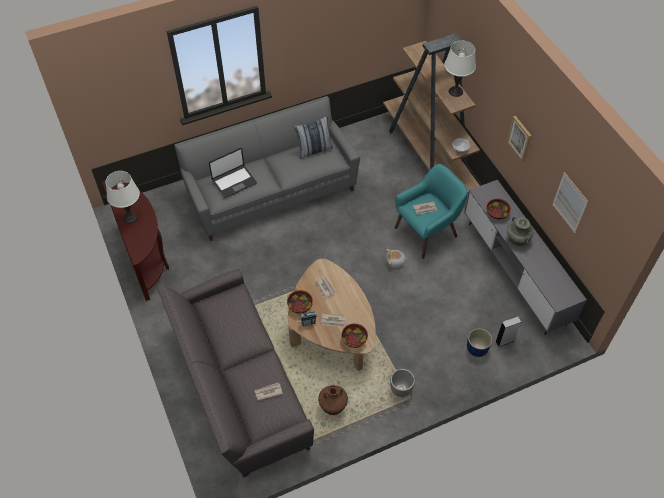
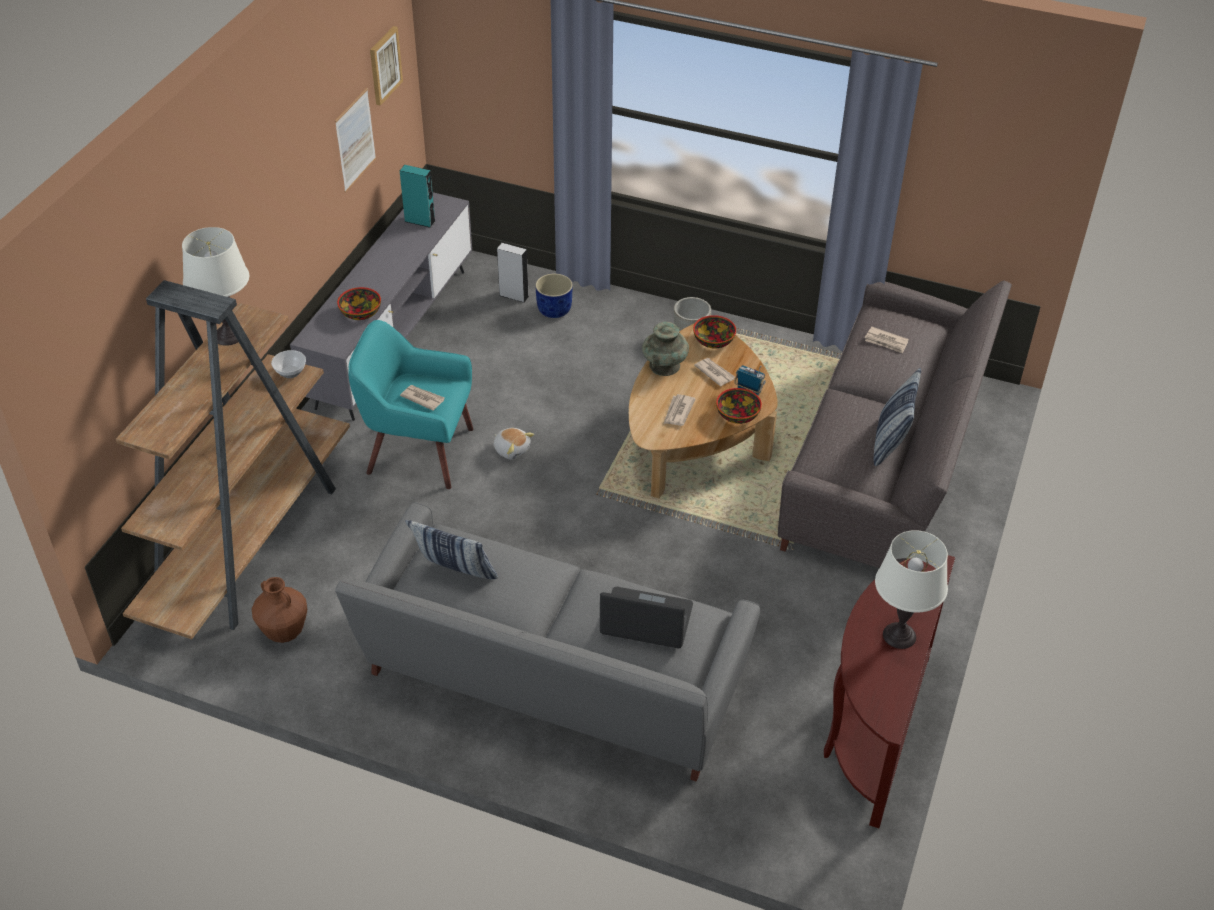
camera: 135 degrees left, 10 degrees down
(215, 331) = (890, 443): none -> pillow
(333, 407) = (789, 371): brown vase -> brown vase (284, 632)
(517, 239) = (387, 275): turquoise vase -> turquoise vase (665, 365)
(520, 138) = (278, 220): picture -> picture (384, 65)
(554, 280) = (420, 221): none -> turquoise speaker

